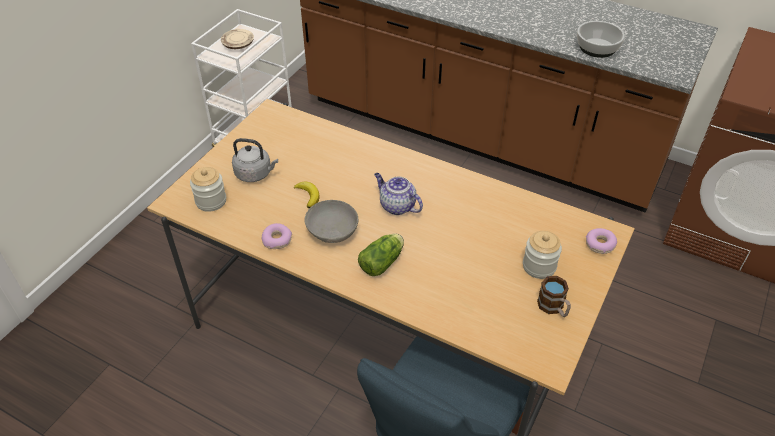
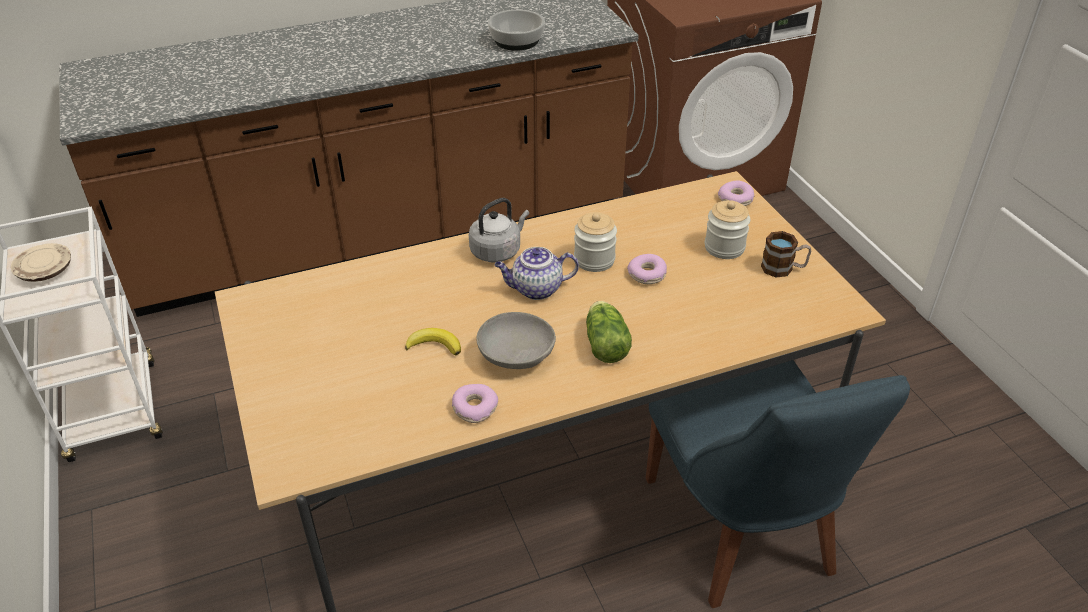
camera: 50 degrees left, 5 degrees down
(211, 201) = (332, 434): jar -> jar (594, 260)
(255, 174) = (338, 370): grey kettle -> grey kettle (498, 251)
(466, 245) = (647, 275): none -> donut

